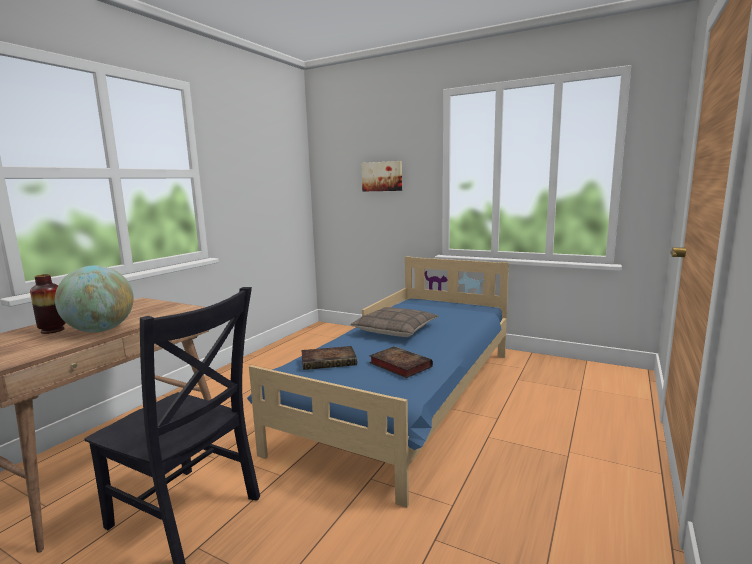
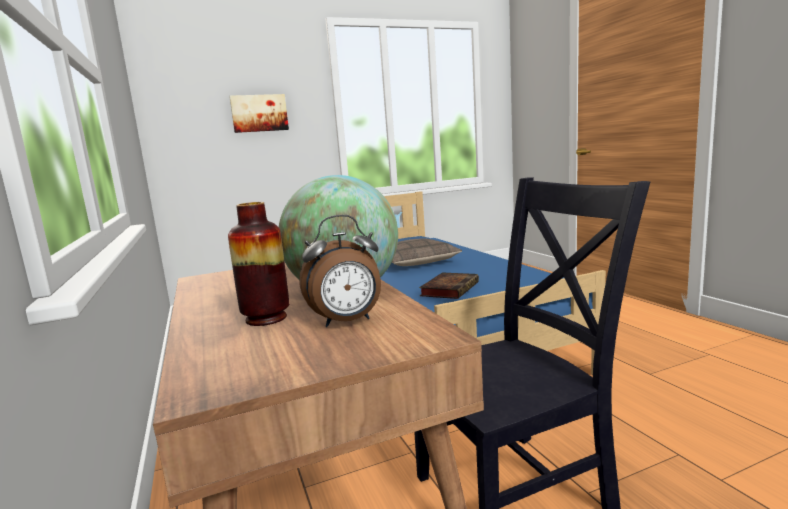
camera: 50 degrees left, 0 degrees up
(39, 344) = (347, 322): none -> alarm clock
(398, 365) = (500, 272): book -> none

